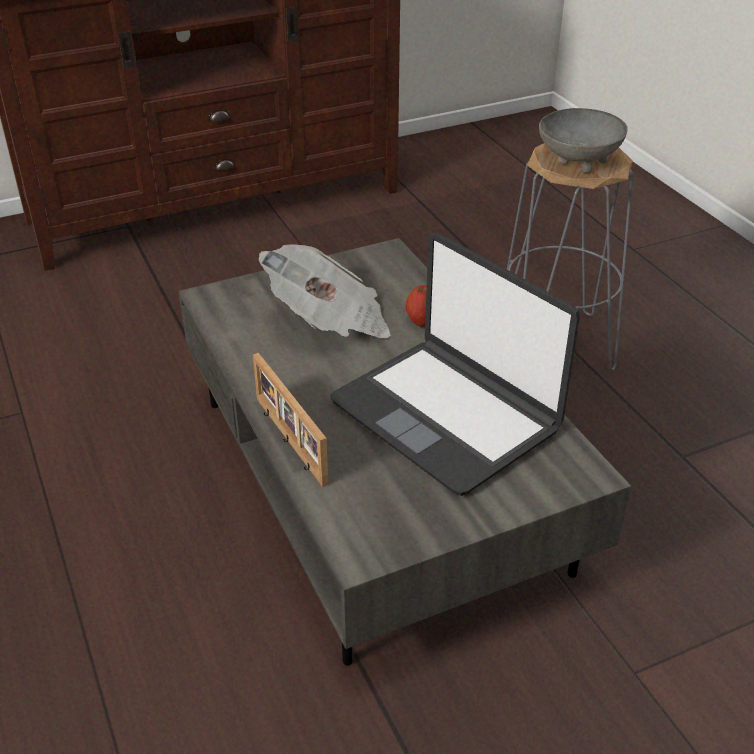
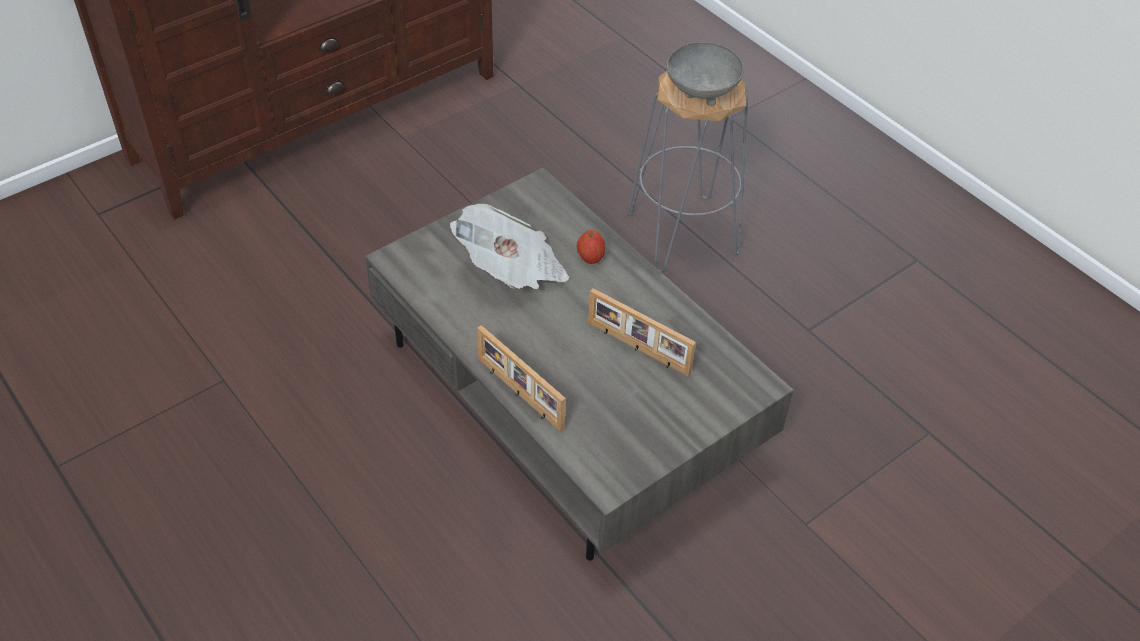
camera: 15 degrees left, 10 degrees up
(446, 415) = (637, 349): laptop -> picture frame

